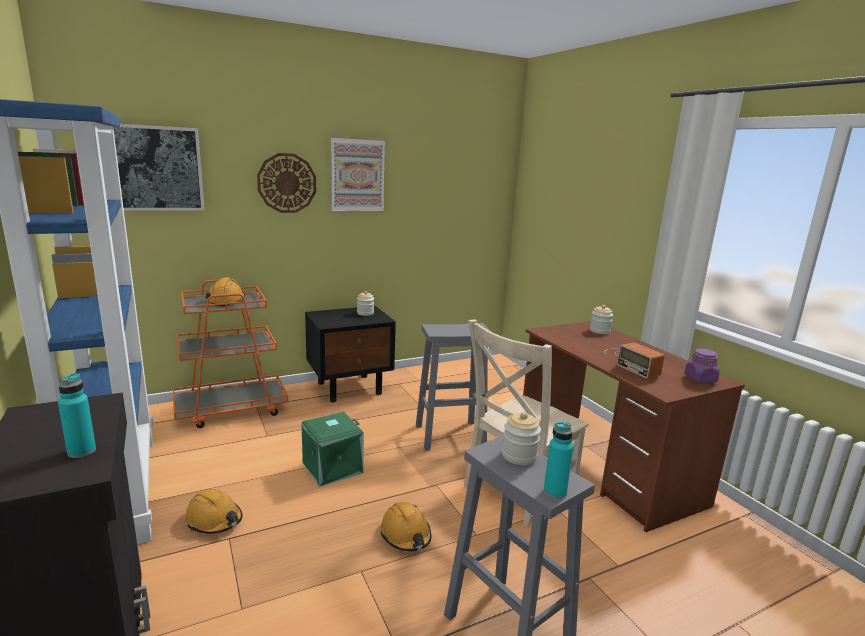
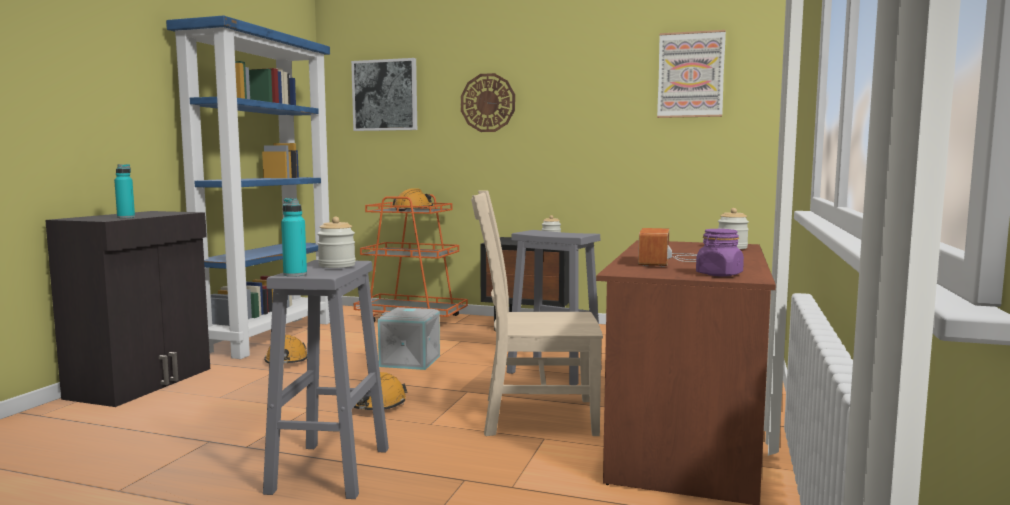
camera: 45 degrees right, 10 degrees down
(332, 467) = (411, 361): green storage box -> grey storage box
(357, 175) = (559, 91): picture -> picture (690, 75)

